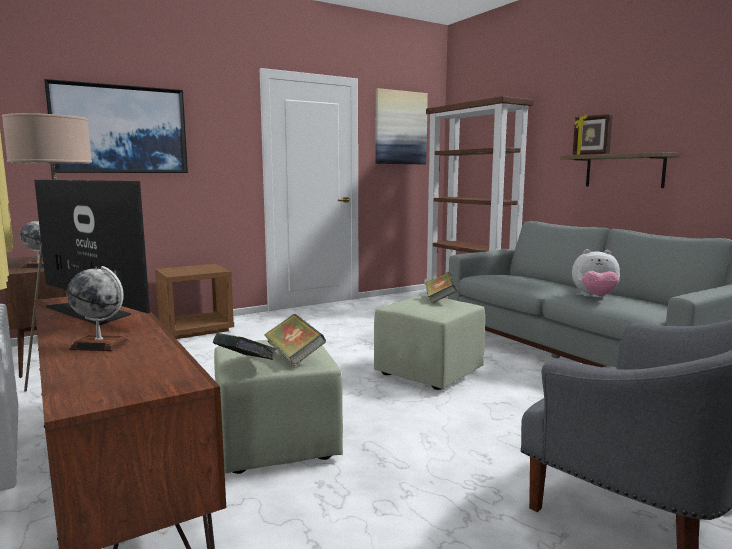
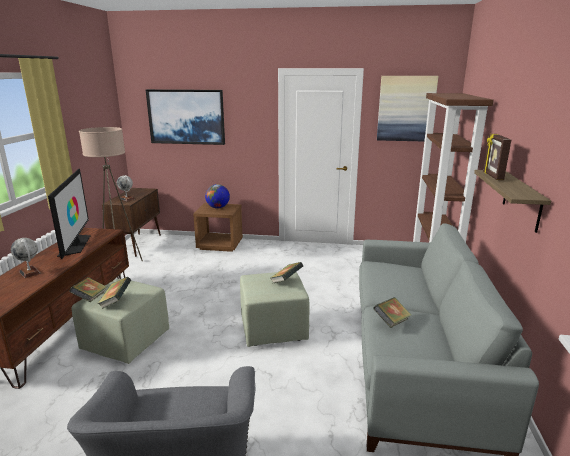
camera: 40 degrees right, 10 degrees up
(191, 269) = (218, 207): none -> globe
(595, 297) = (391, 322): plush toy -> book

